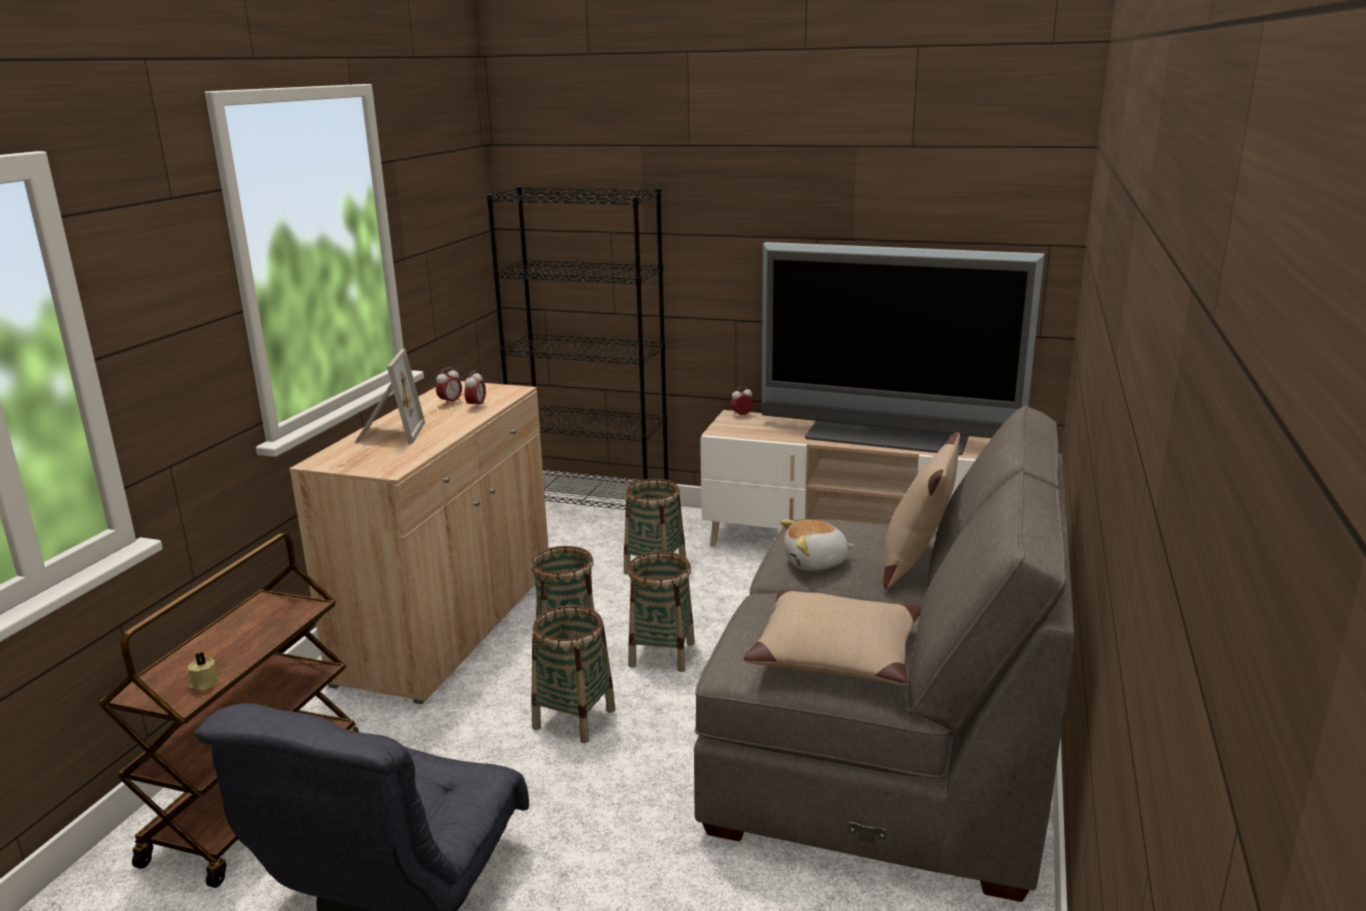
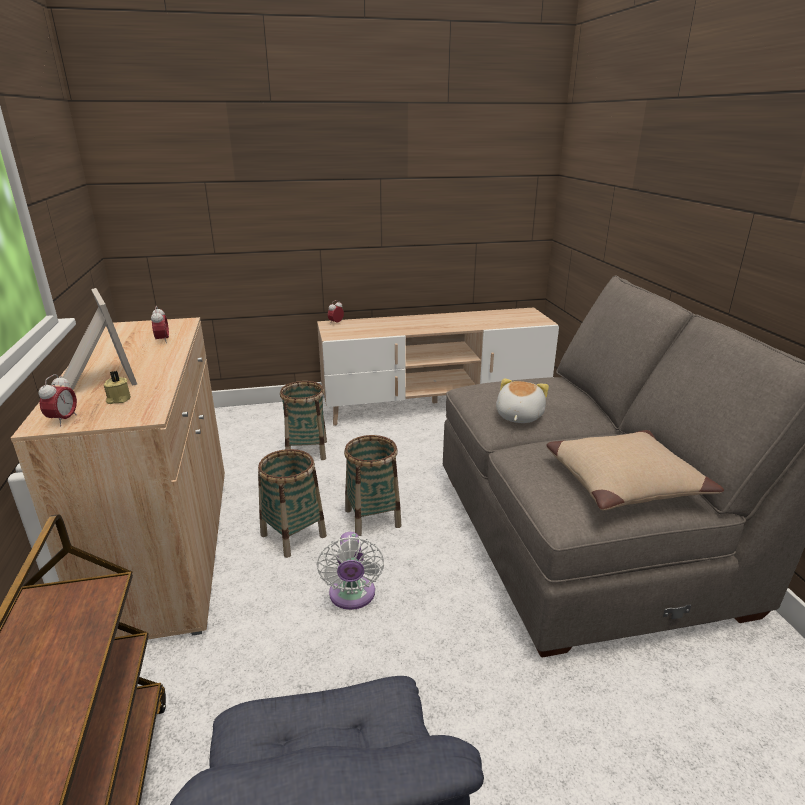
camera: 30 degrees left, 5 degrees up
(204, 684) = (45, 747): beige candle -> beige candle (118, 399)
(450, 403) = (131, 341): alarm clock -> alarm clock (63, 420)
(574, 718) = (352, 596): basket -> white fan
(593, 513) = (221, 421): black bookcase -> none
(816, 562) = (518, 416): plush toy -> plush toy turned 150 degrees clockwise
(887, 436) = (449, 321): television -> none
(917, 563) = (579, 401): beige pillow -> none

